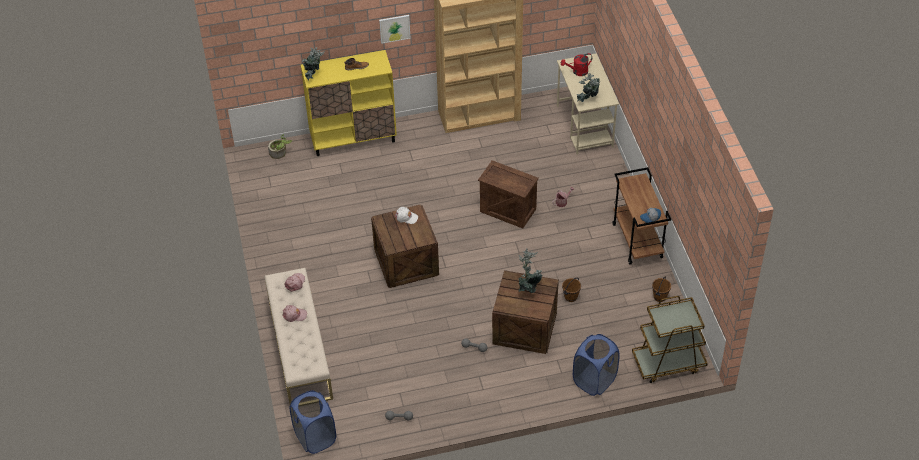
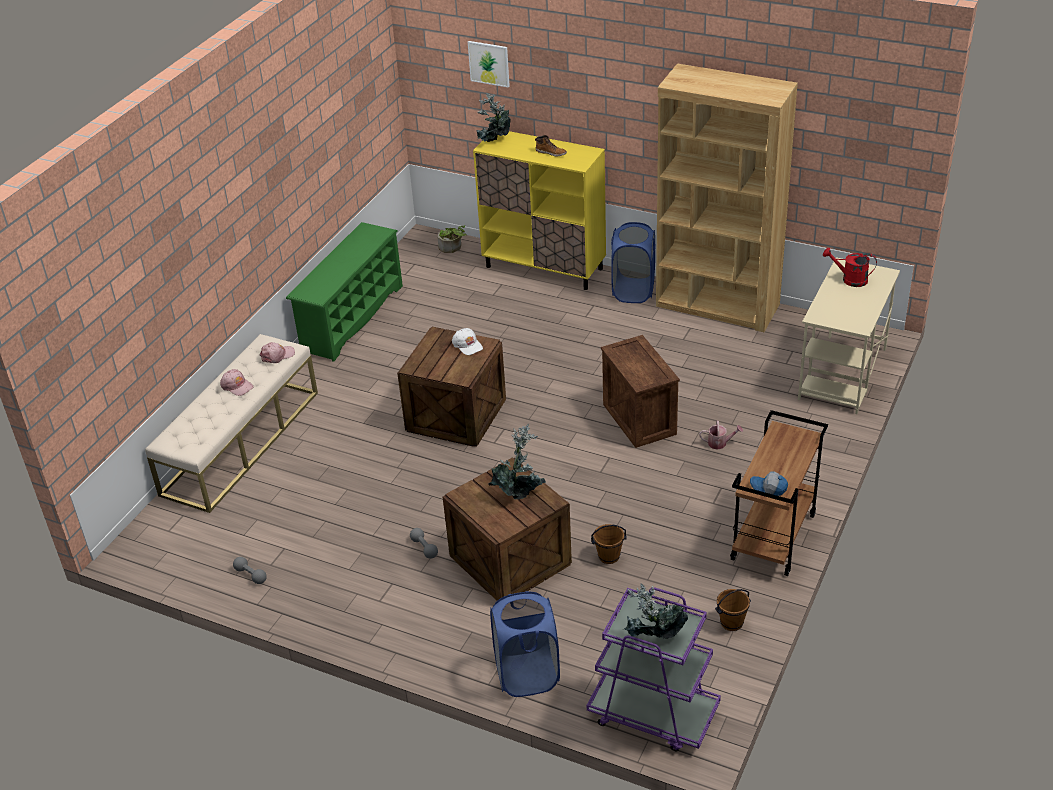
camera: 40 degrees right, 10 degrees down
(271, 234) = (351, 317): none -> green shoe rack
(315, 437) = (143, 541): blue laundry basket -> blue laundry basket (633, 291)
(394, 28) = (621, 120): picture -> picture (489, 63)
(588, 100) = (829, 315): potted plant -> potted plant (653, 640)
(668, 363) = (652, 714): brown cart -> purple cart

